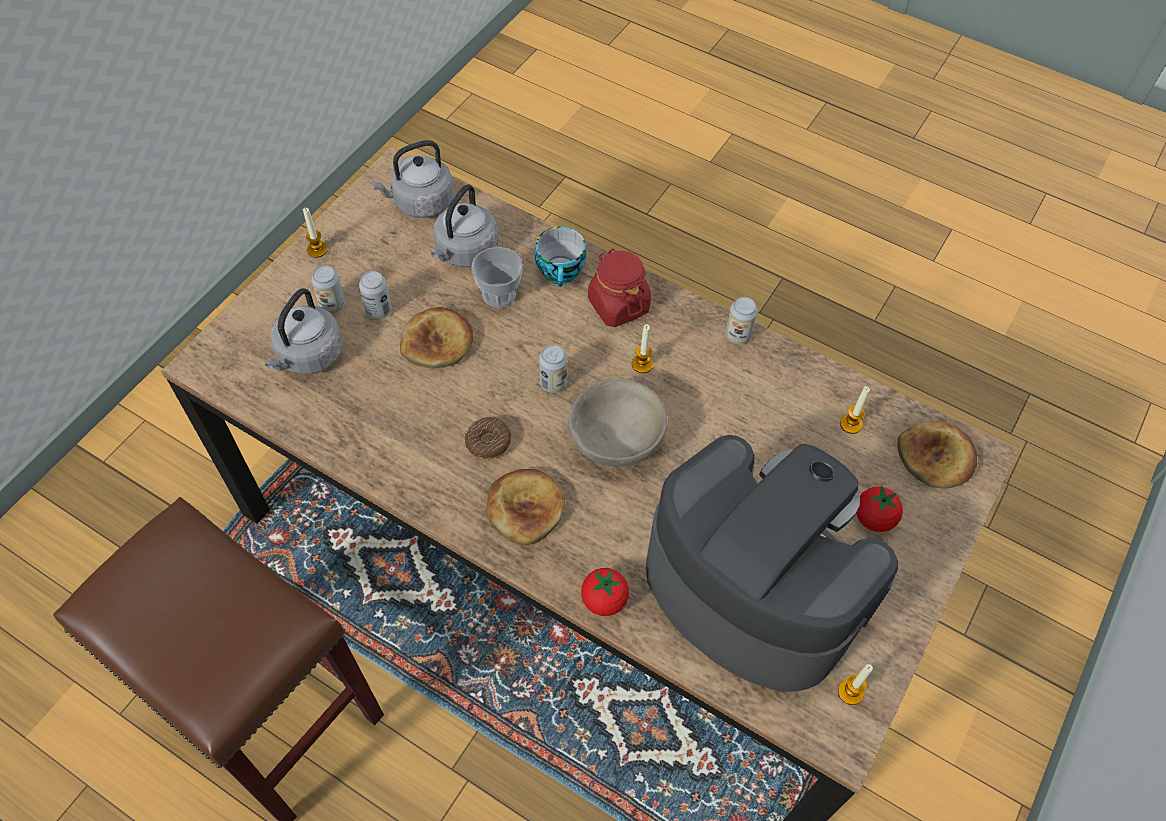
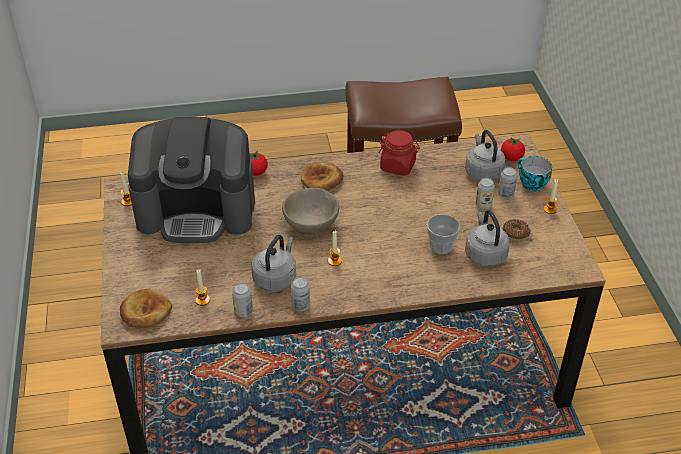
camera: 140 degrees right, 15 degrees down
(420, 203) = (542, 261): grey kettle -> grey kettle (276, 278)
(437, 342) = (439, 210): bread -> none
(488, 442) = (365, 190): donut -> donut (515, 233)
(553, 383) = (366, 227): can -> can (243, 311)
(562, 273) = (425, 276): cup -> cup (531, 184)
(618, 305) = (378, 280): red jar -> red jar (398, 166)
(874, 518) = (160, 266): tomato -> tomato (511, 158)

